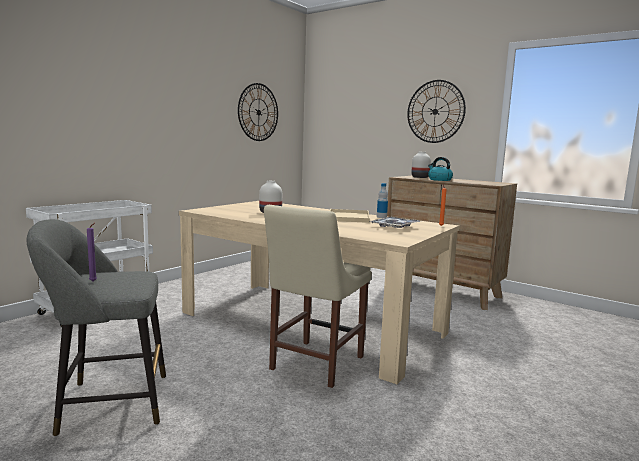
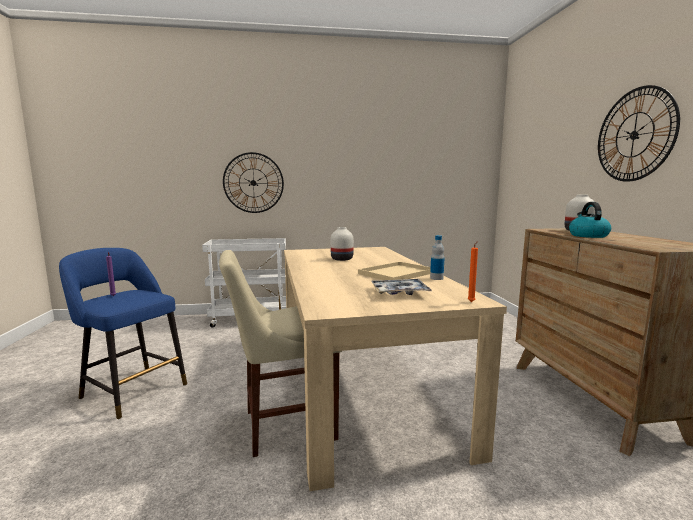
camera: 45 degrees right, 0 degrees up
(107, 403) = (131, 390): grey stool -> blue stool
(258, 112) = (433, 159): wall clock -> wall clock (253, 183)

